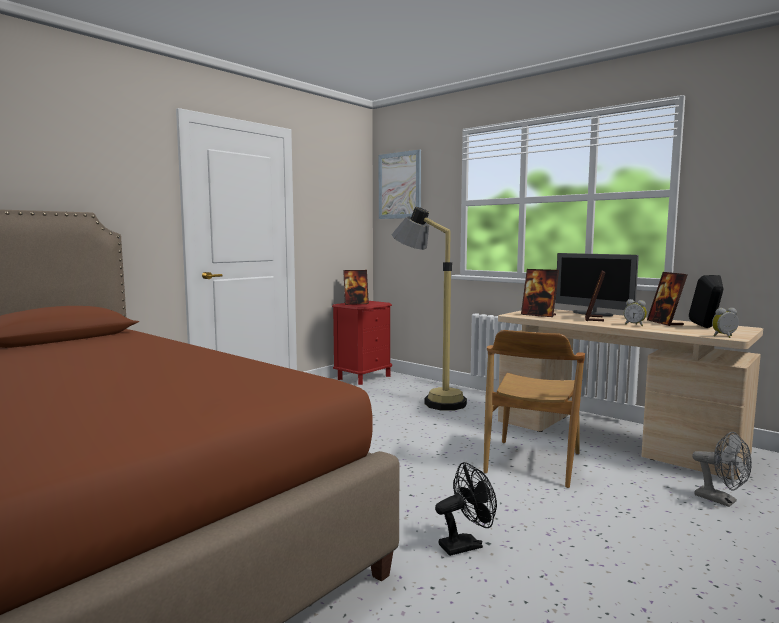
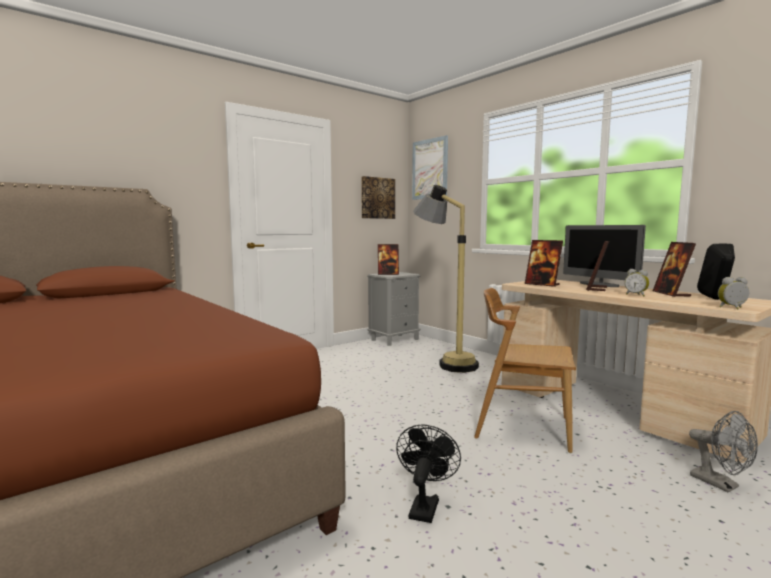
camera: 10 degrees right, 0 degrees up
(341, 217) = (377, 198): none -> picture
(364, 377) = (395, 339): red nightstand -> grey nightstand
(466, 545) = (425, 506): black fan -> black fan turned 60 degrees counterclockwise
(532, 463) = (522, 427): brown chair -> brown chair turned 75 degrees clockwise

